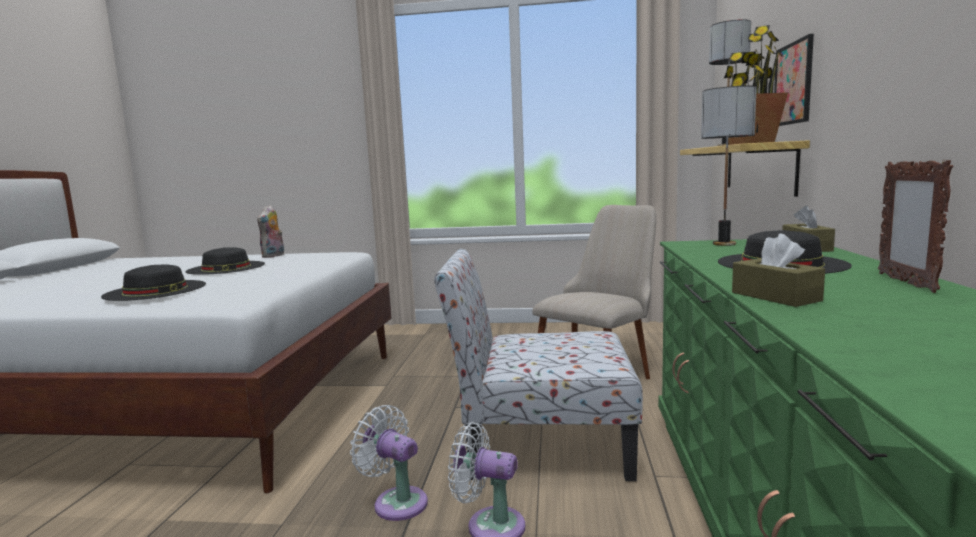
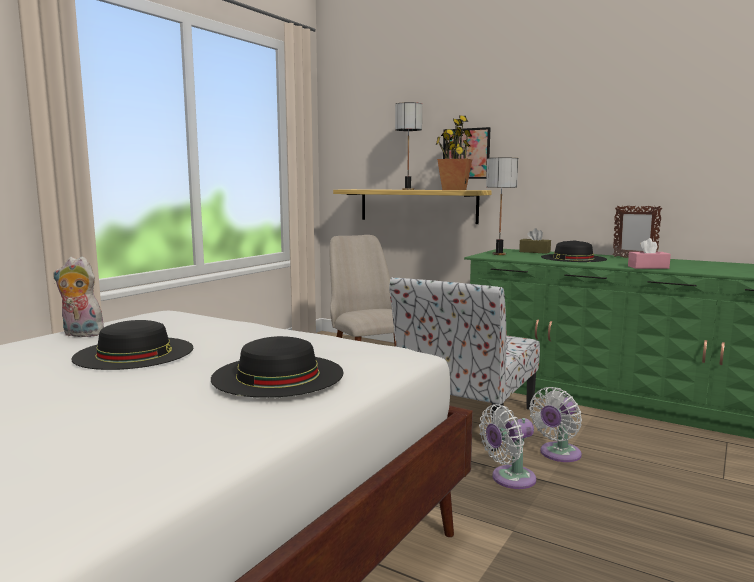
camera: 65 degrees left, 0 degrees up
(273, 256) = (80, 334): plush toy -> plush toy turned 150 degrees clockwise
(775, 296) = (648, 267): brown tissue box -> pink tissue box

